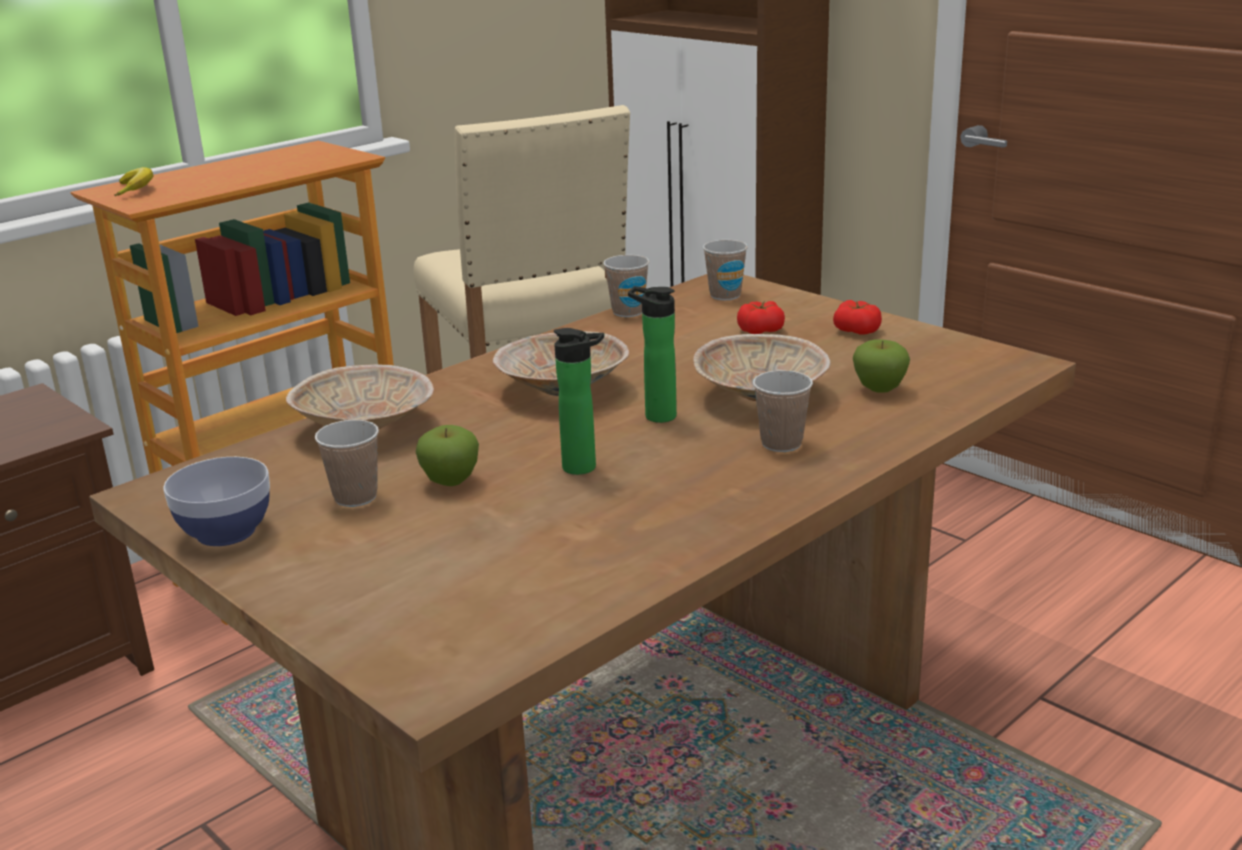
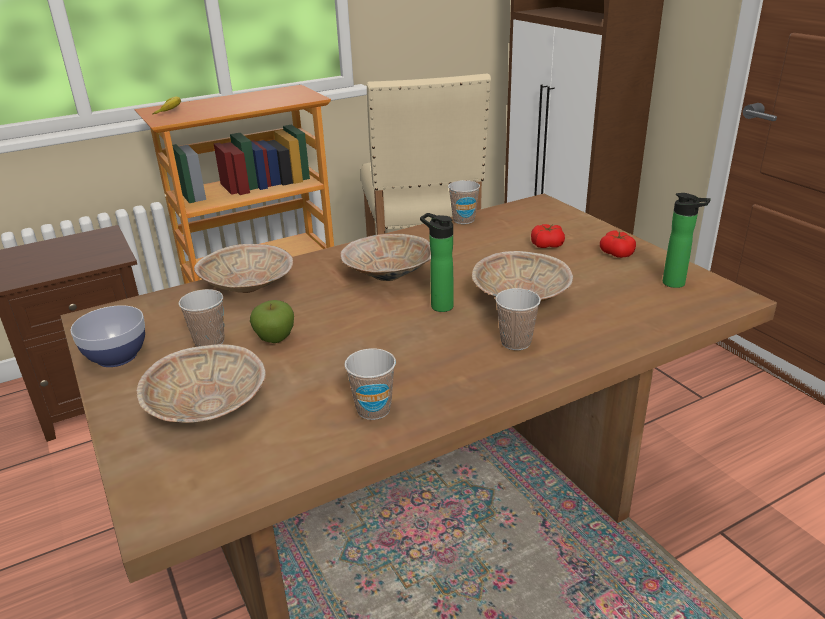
camera: 15 degrees right, 5 degrees up
(412, 570) = (208, 409): none -> beige bowl
(584, 468) = (368, 342): bottle -> bottle (677, 284)
(725, 295) = (536, 214): cup -> cup (373, 409)
(879, 389) = (611, 305): apple -> none

